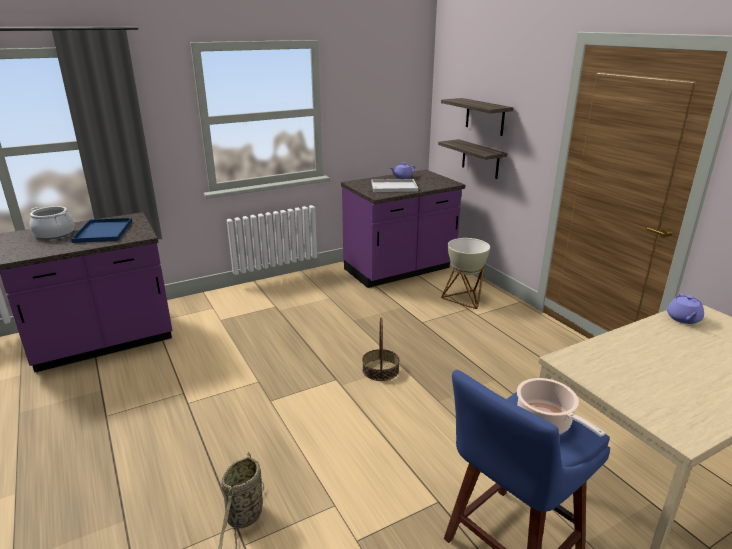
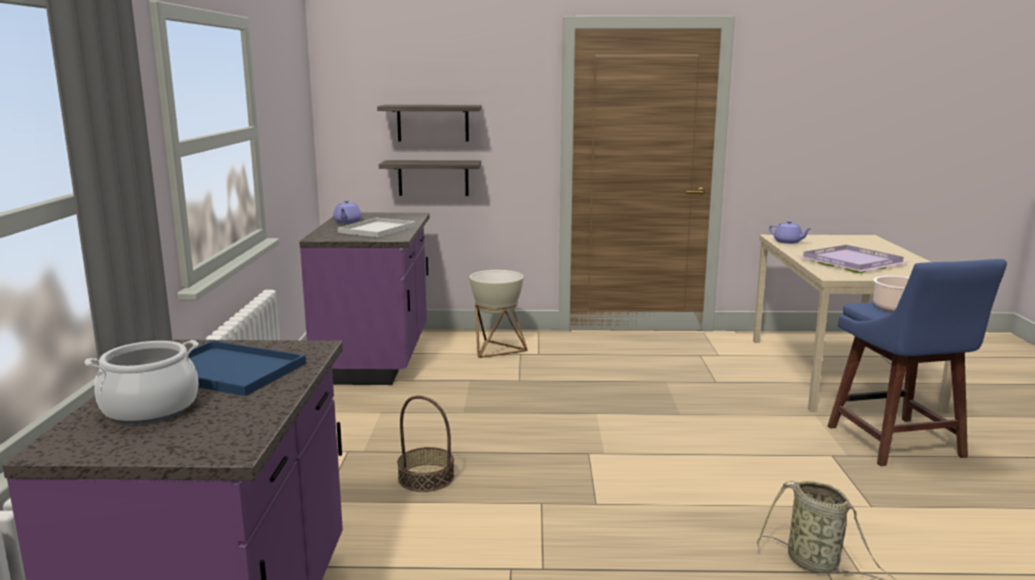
camera: 60 degrees left, 10 degrees down
(380, 370) = (594, 425): basket -> basket (426, 477)
(649, 365) = (851, 262): none -> purple tray

